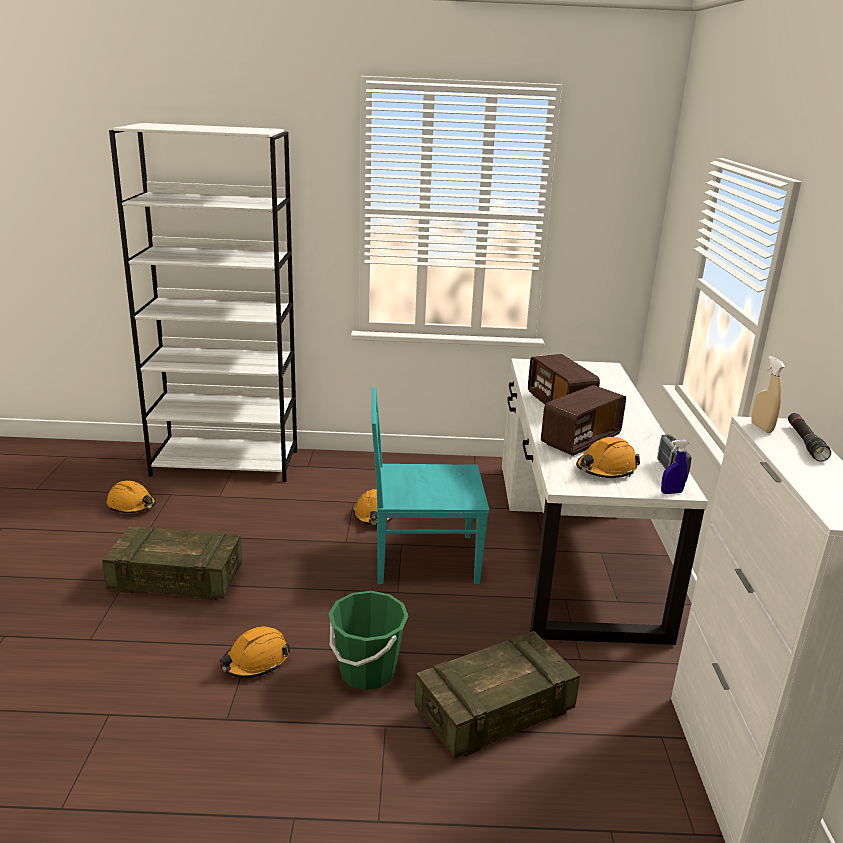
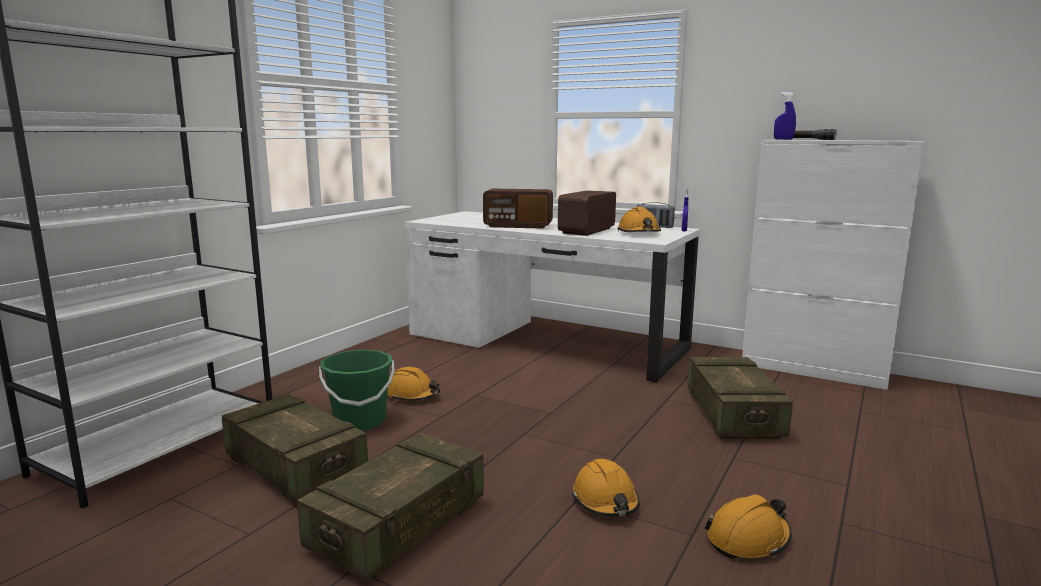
camera: 60 degrees left, 10 degrees down
(132, 505) = (147, 535): orange hard hat -> orange hard hat (748, 539)
(227, 516) = (295, 468): none -> crate
(367, 671) = (657, 450): green bucket -> green bucket (360, 421)
(422, 558) = (509, 392): turquoise chair -> none
(580, 441) = (587, 231): radio -> radio turned 135 degrees counterclockwise
(761, 428) = (783, 139): beige spray bottle -> blue spray bottle

